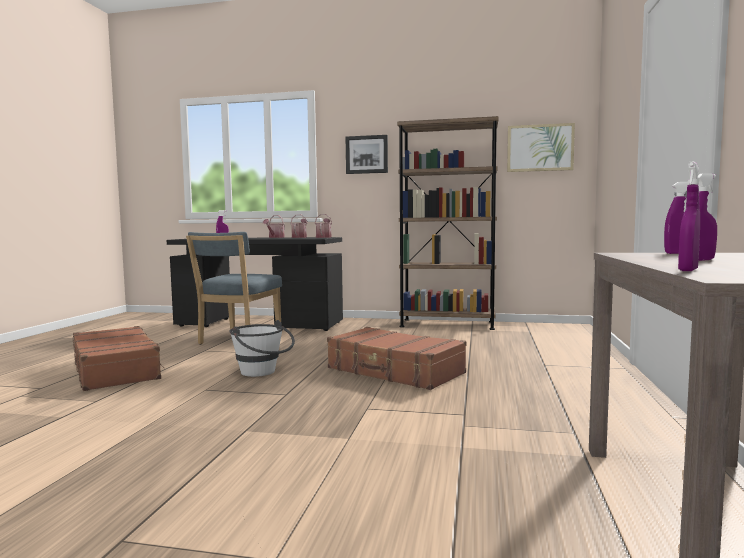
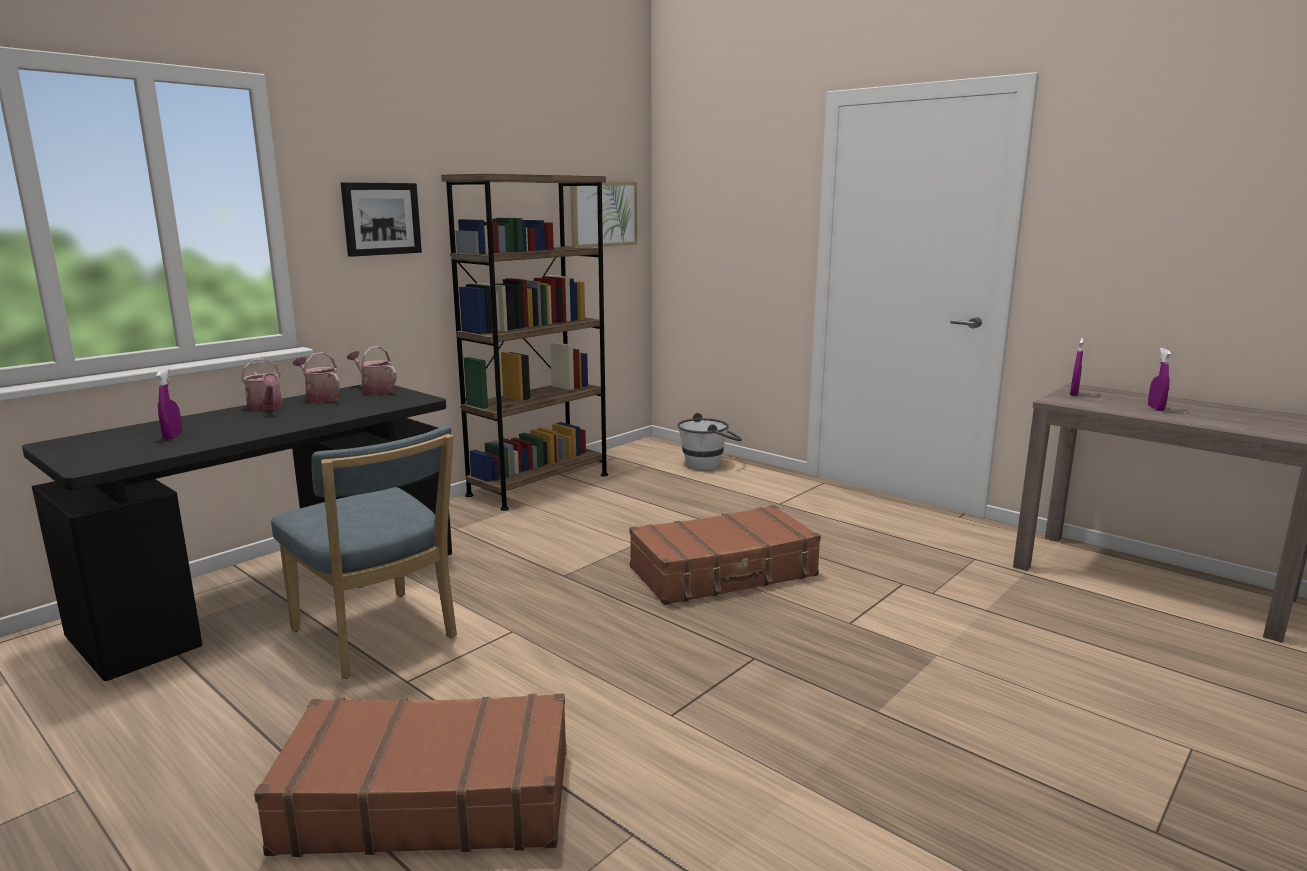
camera: 60 degrees left, 10 degrees up
(262, 373) = (631, 654): white bucket -> white bucket (709, 464)
(688, 270) = (1248, 431): purple spray bottle -> none

